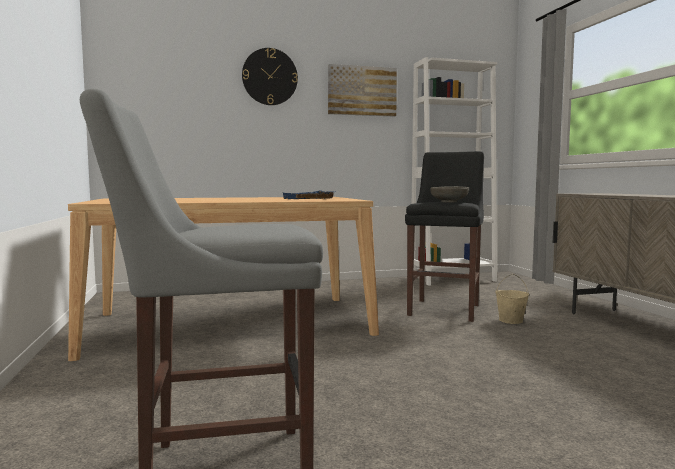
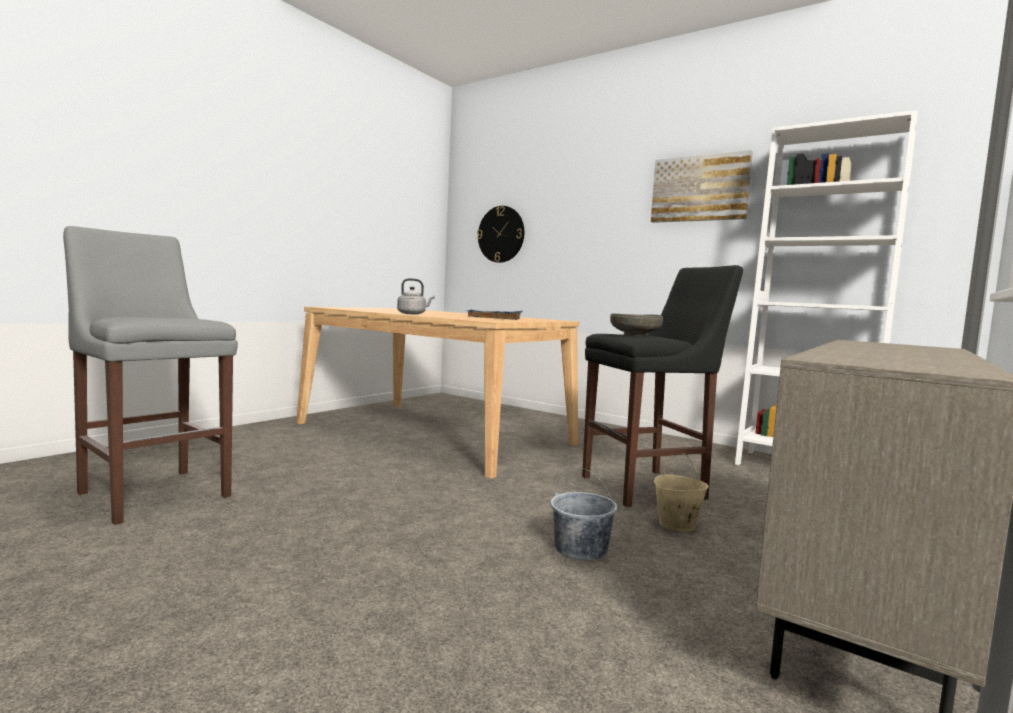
camera: 50 degrees right, 0 degrees up
(249, 201) = (413, 314): none -> grey kettle
(270, 77) = (591, 185): wall clock -> wall clock (501, 234)
(531, 347) = (581, 549): none -> grey bucket

